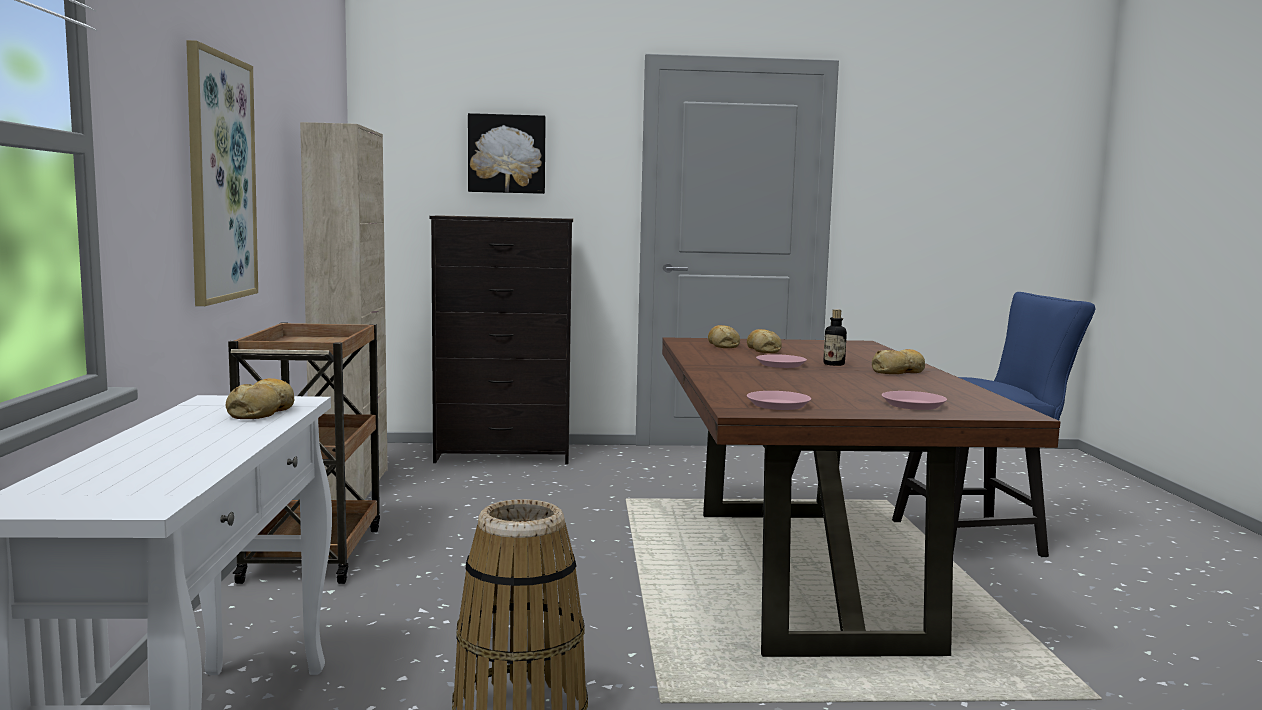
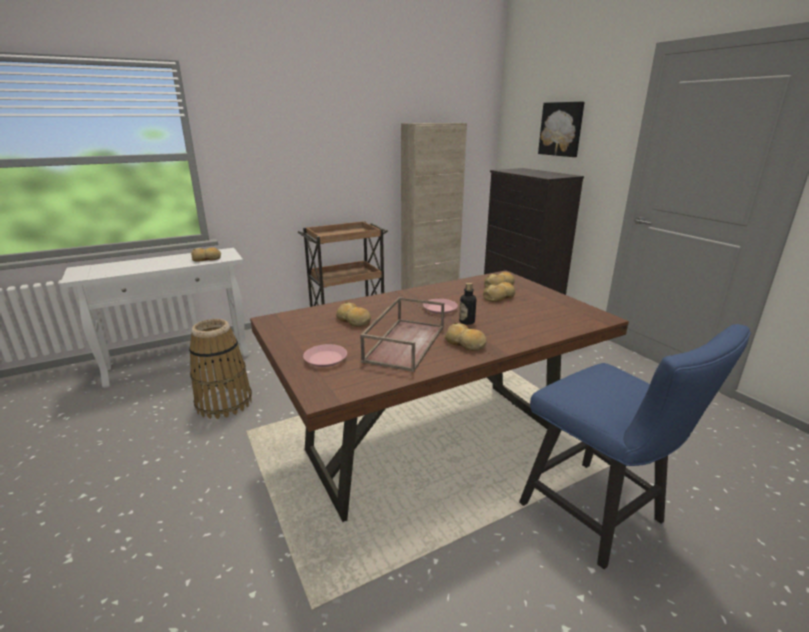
camera: 65 degrees right, 15 degrees up
(219, 178) = (310, 158): picture -> none
(778, 405) = (293, 325): pink plate -> none
(788, 387) = (353, 321): none -> bread
(881, 383) = (404, 342): none -> brown tray

